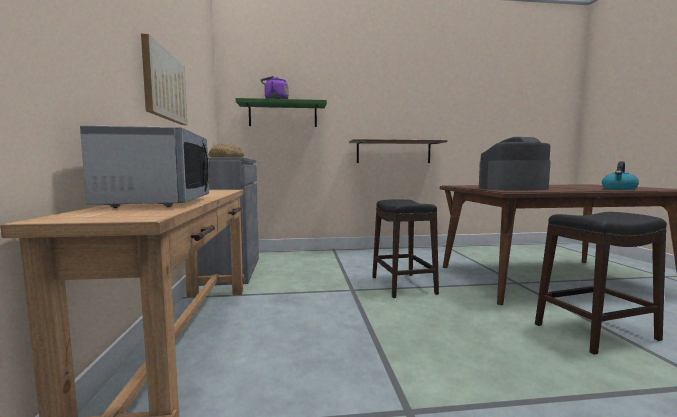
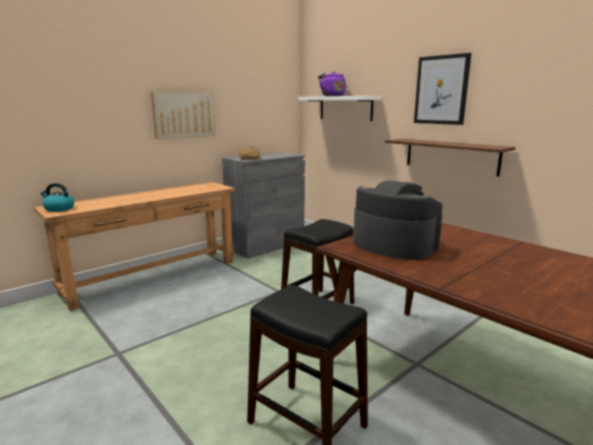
camera: 55 degrees right, 10 degrees up
(158, 203) = (116, 200): microwave -> none
(283, 115) = (345, 108): green shelf -> white shelf
(381, 102) = (441, 90): none -> picture
(619, 189) = (515, 296): kettle -> kettle (59, 209)

